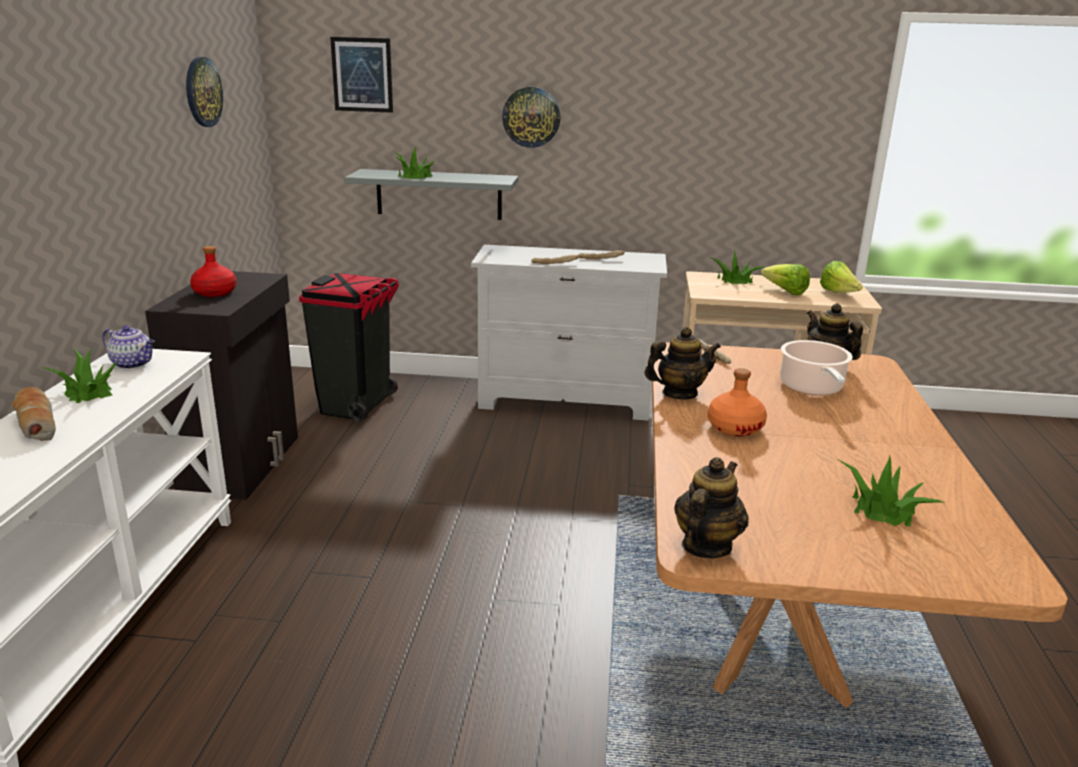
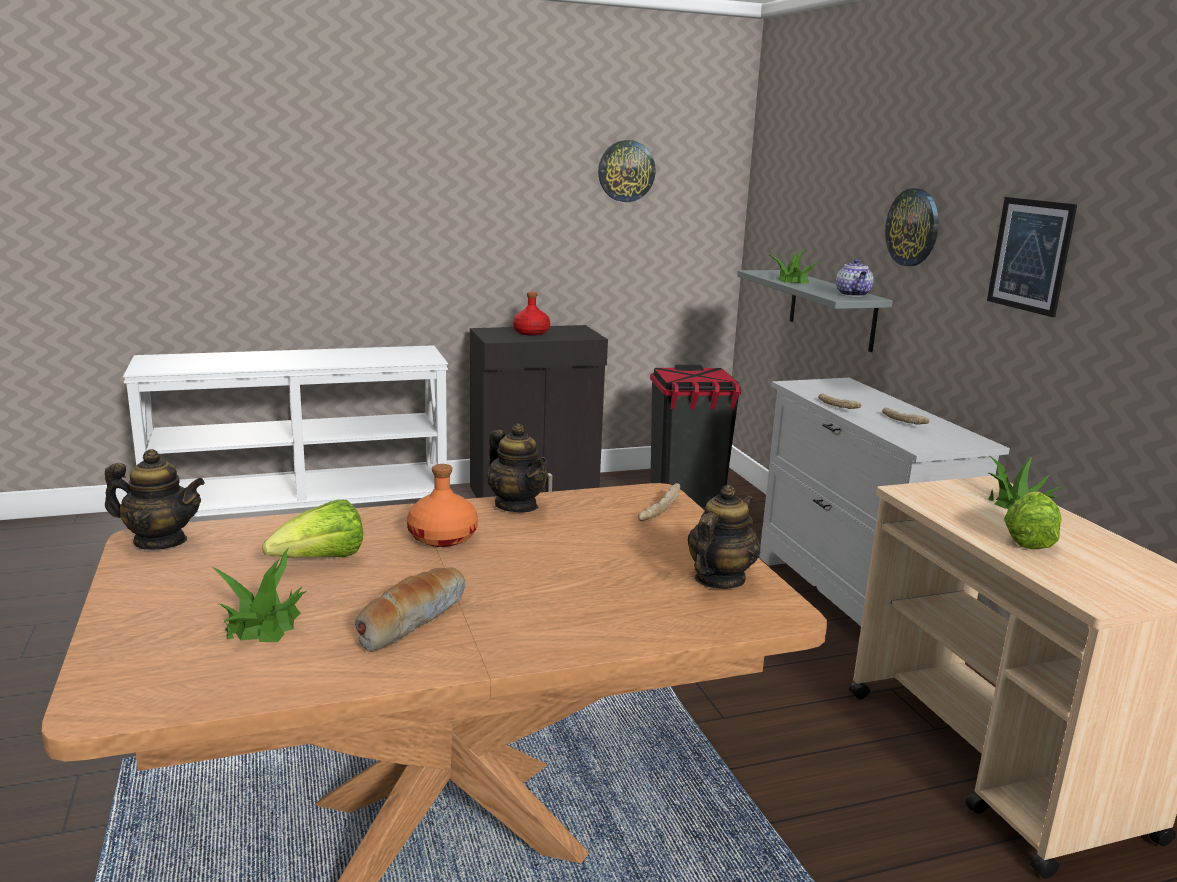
camera: 65 degrees right, 5 degrees down
(35, 423) = (293, 355): bread -> bread (411, 619)
(88, 392) = (349, 354): potted plant -> none
(133, 364) = (405, 353): teapot -> teapot (853, 294)
(362, 75) = (801, 169): picture -> picture (1030, 255)
(812, 388) = (615, 573): cooking pot -> none
(839, 293) = (1109, 579): lettuce -> lettuce (321, 561)

